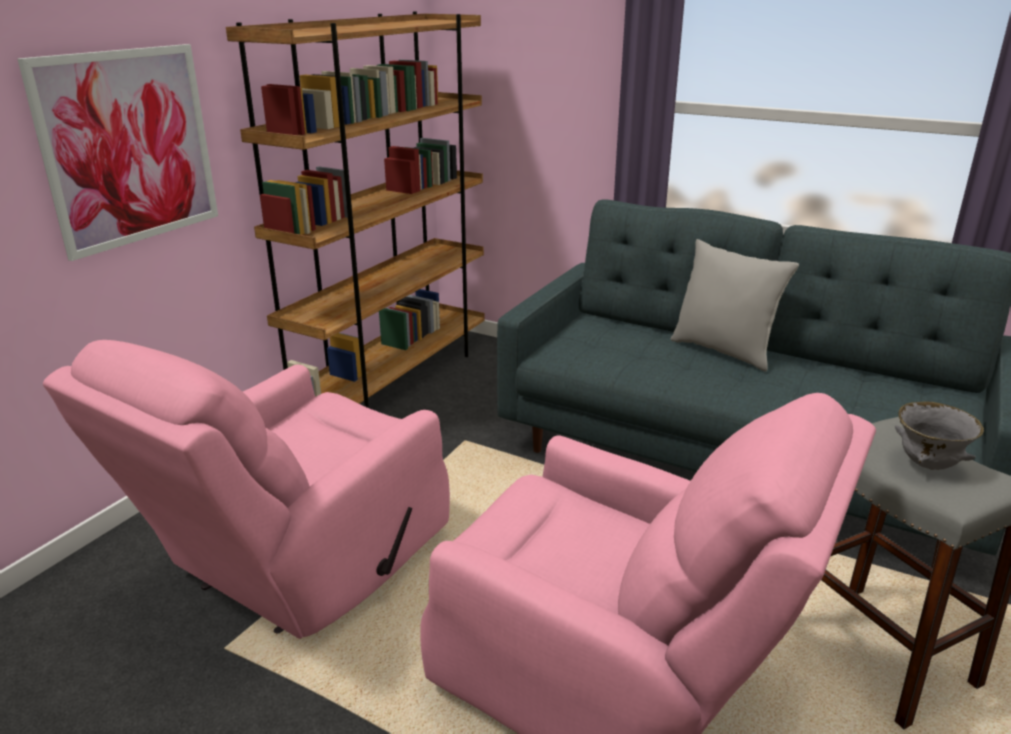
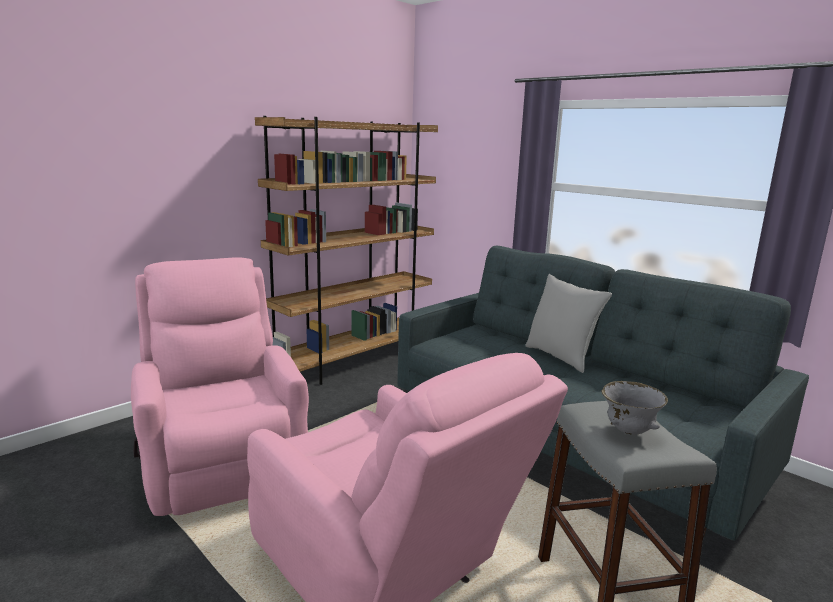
camera: 15 degrees right, 10 degrees down
(129, 147) = (180, 180): picture -> none
(296, 568) = (221, 457): pink armchair -> pink armchair turned 105 degrees clockwise

